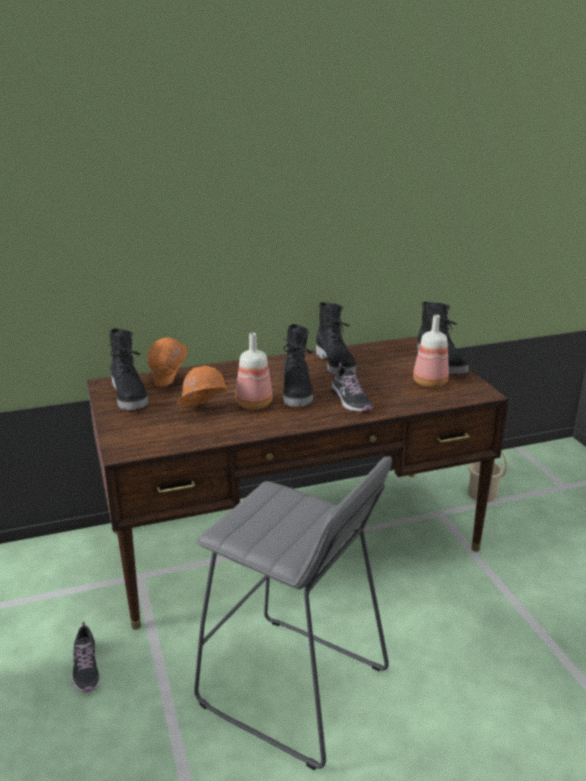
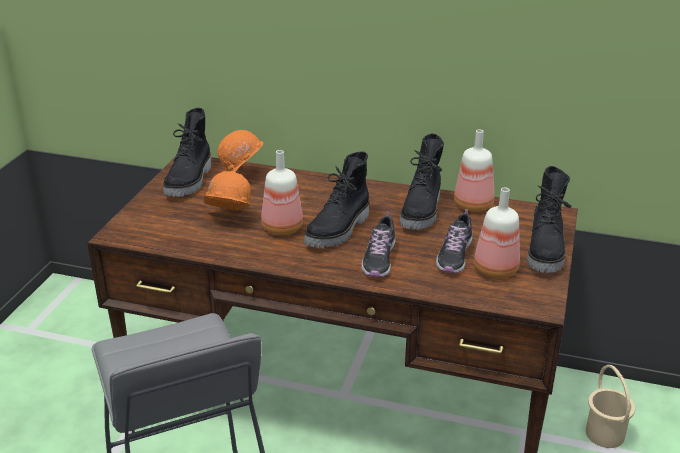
camera: 35 degrees right, 5 degrees up
(86, 668) = (64, 422): shoe -> shoe (454, 255)
(363, 351) = (474, 205): none -> bottle

